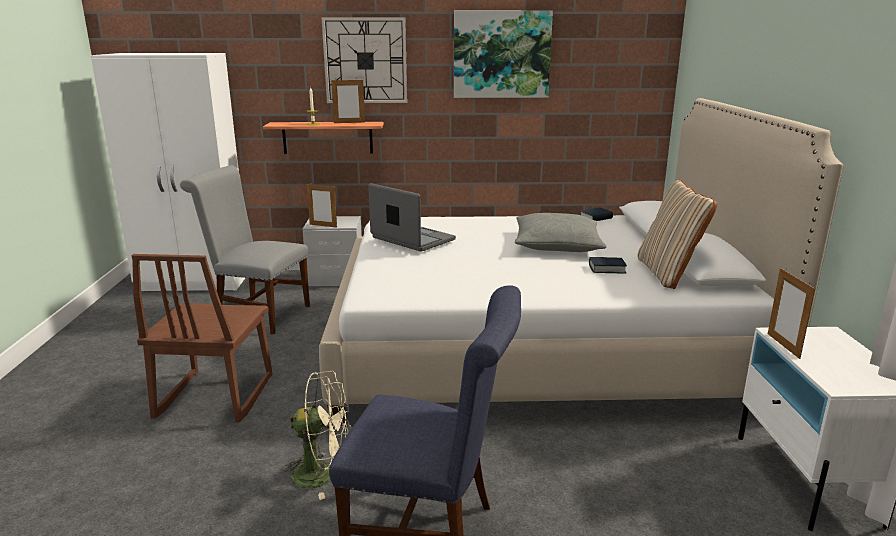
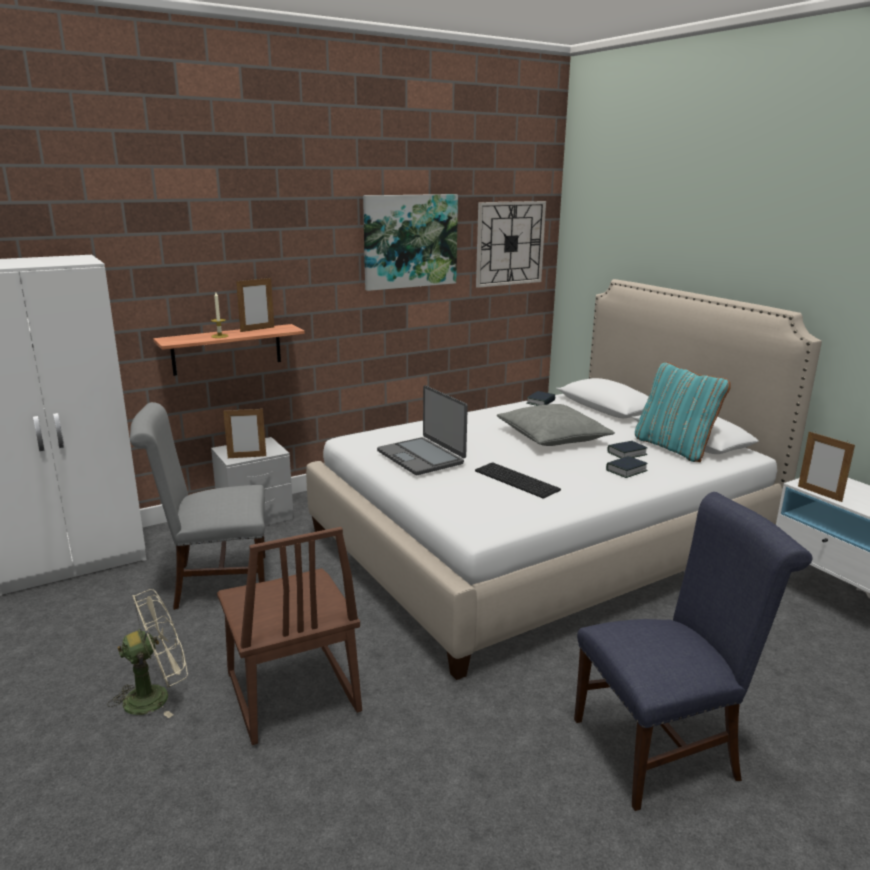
camera: 30 degrees left, 0 degrees up
(323, 474) = (508, 731): beige fan -> beige fan (156, 696)
(365, 60) = (269, 255): wall clock -> wall clock (510, 243)
(412, 239) = (421, 457): laptop -> laptop turned 135 degrees counterclockwise
(465, 269) = (518, 480): none -> keyboard
(580, 281) = (626, 470): none -> book
(668, 273) = (674, 448): beige pillow -> turquoise pillow

